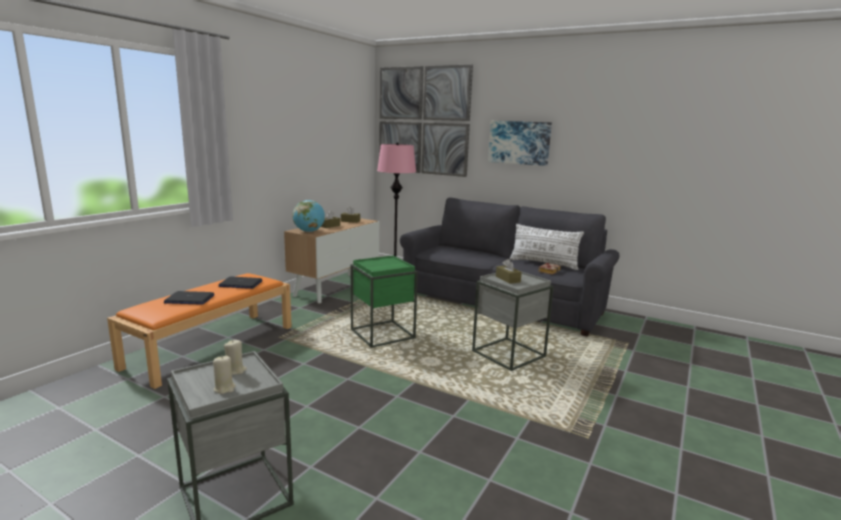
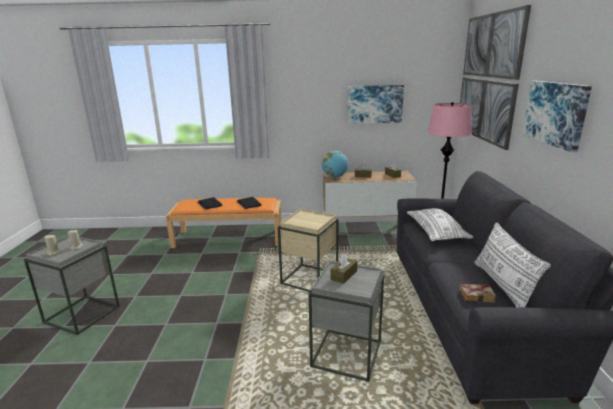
camera: 60 degrees right, 5 degrees up
(319, 146) = (374, 104): none -> picture
(382, 333) = (310, 278): green side table -> beige side table
(451, 253) = (436, 232): none -> white pillow

